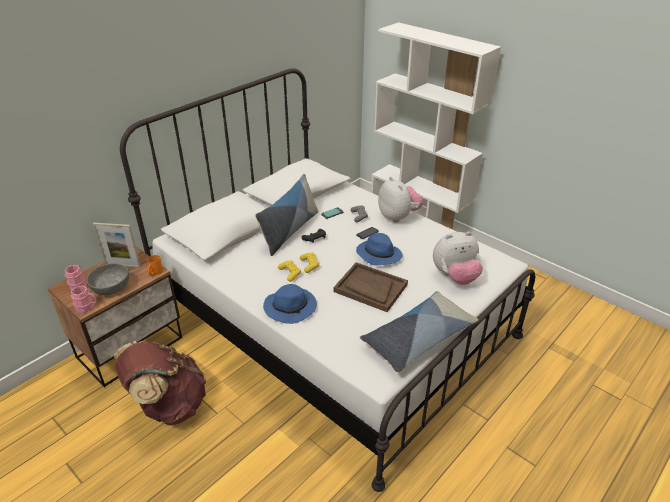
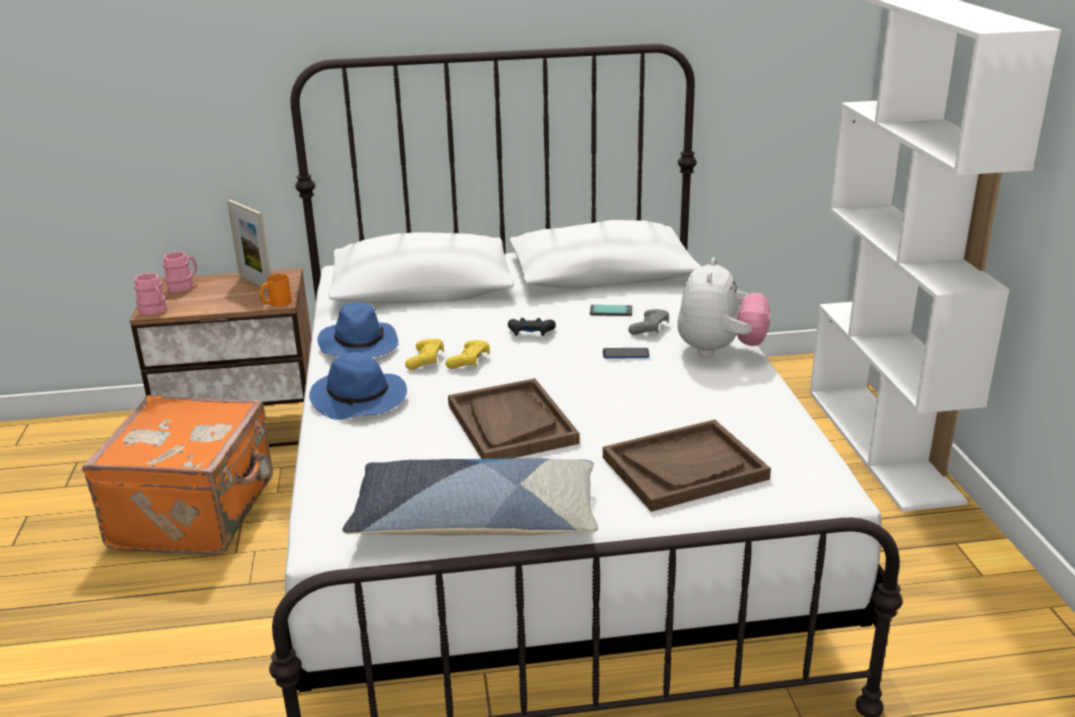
camera: 40 degrees right, 10 degrees down
(111, 287) = (208, 300): grey bowl -> none
(168, 405) = (197, 513): brown backpack -> orange suitcase
(289, 231) = (509, 311): pillow -> none
(378, 254) = (597, 387): blue hat -> blue hat (358, 345)
(455, 277) = (684, 468): plush toy -> brown tray

